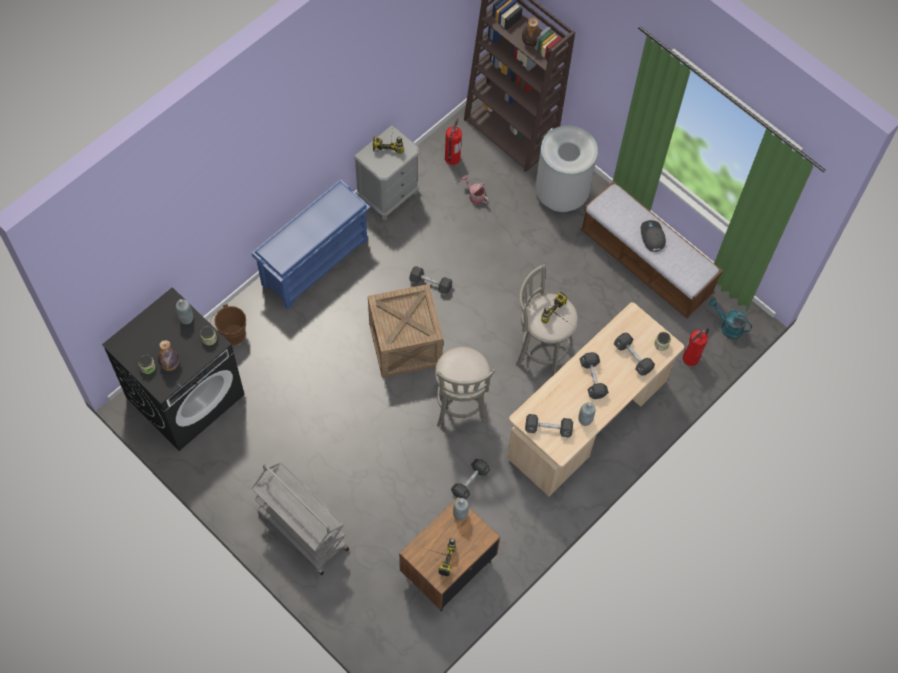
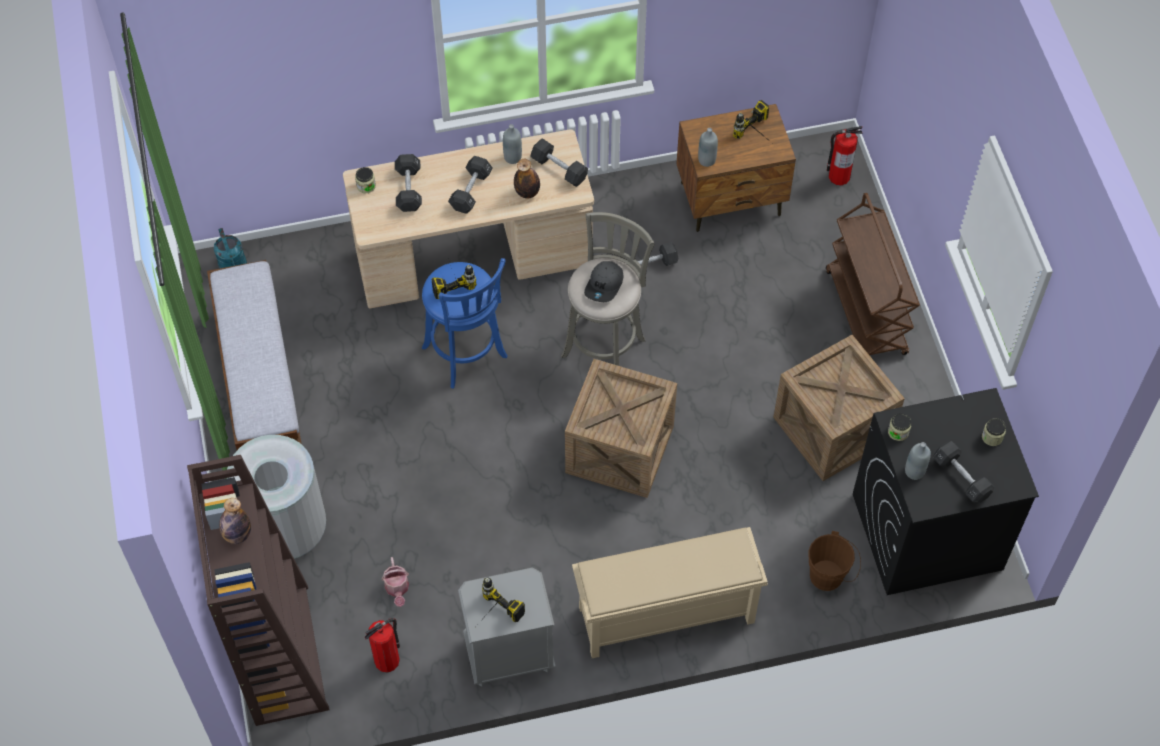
camera: 145 degrees left, 5 degrees down
(170, 364) = (962, 426): bottle -> bottle (527, 192)
(280, 432) = (832, 429): none -> crate
(302, 530) = (866, 313): grey cart -> brown cart
(315, 261) = (664, 616): blue shoe rack -> beige shoe rack
(430, 283) = (538, 505): black dumbbell -> black dumbbell (961, 478)
(540, 351) = (467, 356): grey stool -> blue stool
(652, 237) = (253, 346): grey cap -> grey cap (605, 285)
(691, 358) = (305, 259): fire extinguisher -> fire extinguisher (838, 176)

